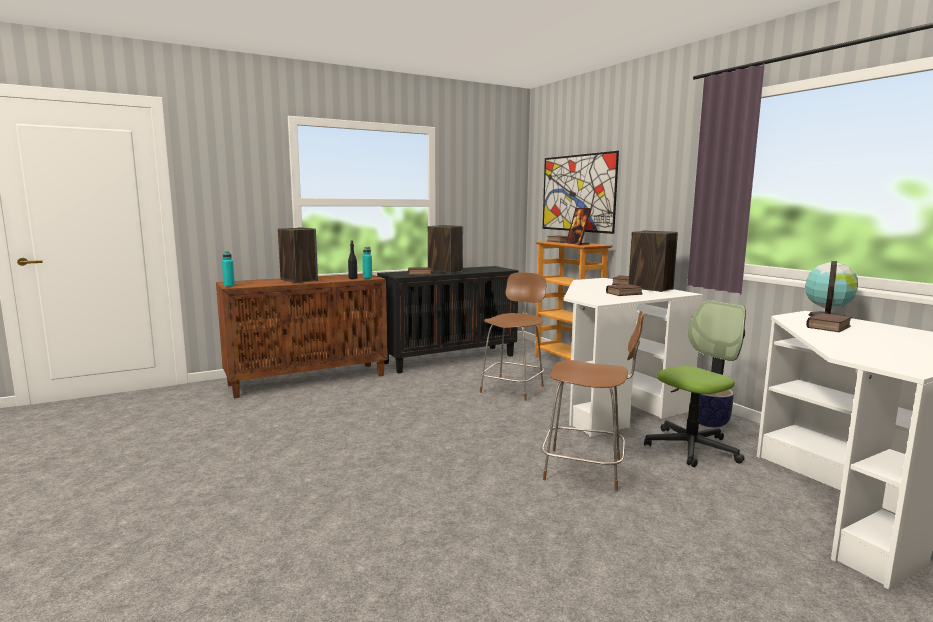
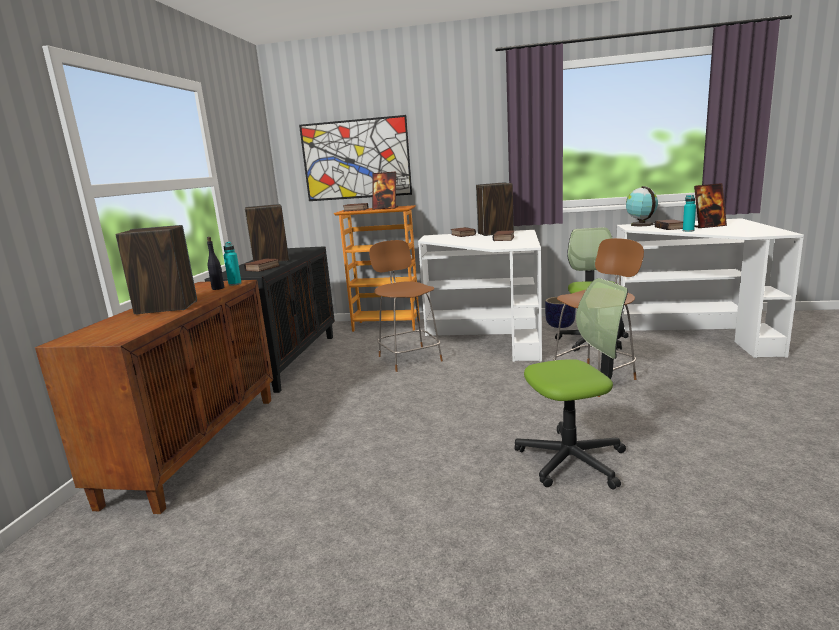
camera: 50 degrees left, 5 degrees up
(229, 286) = (104, 340): turquoise bottle -> turquoise bottle (688, 231)
(399, 493) = (571, 460): none -> office chair
(884, 338) = (708, 226): none -> picture frame

